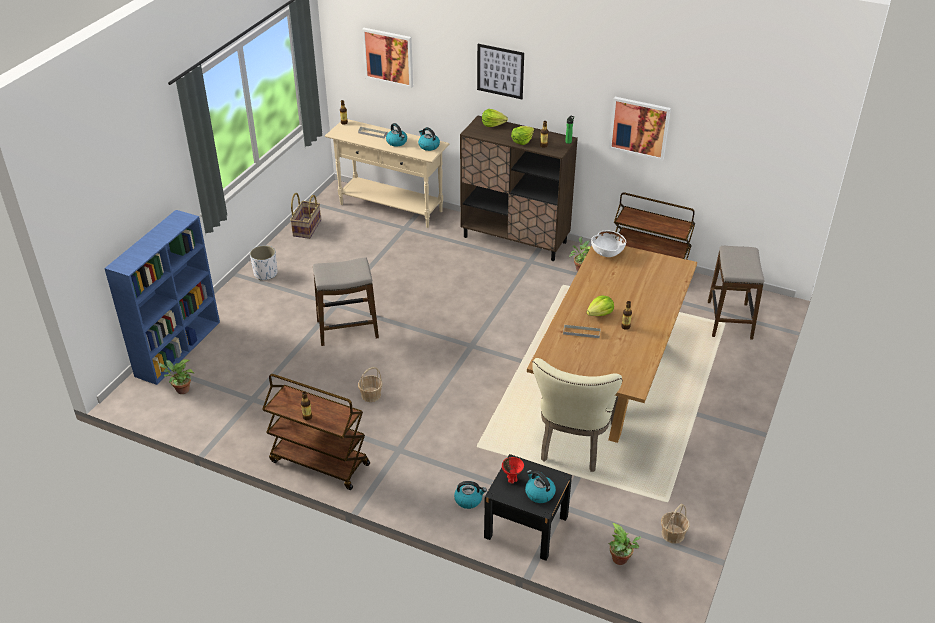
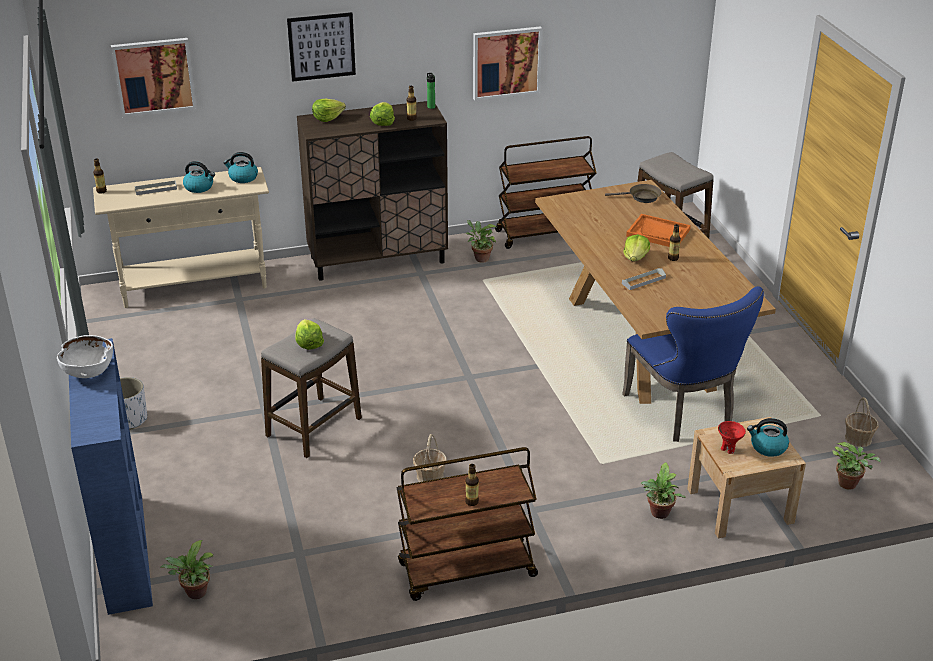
camera: 40 degrees left, 5 degrees down
(306, 228) = (115, 349): basket -> none
(342, 272) = (309, 343): none -> lettuce
(469, 500) = (659, 514): kettle -> potted plant
(526, 527) = (740, 506): black nightstand -> beige nightstand
(574, 445) = (684, 413): beige chair -> blue chair
(607, 252) = (564, 204): white bowl -> white bowl (88, 371)
(642, 303) = (658, 233): none -> orange tray
(669, 272) = (641, 197): none -> brown frying pan

